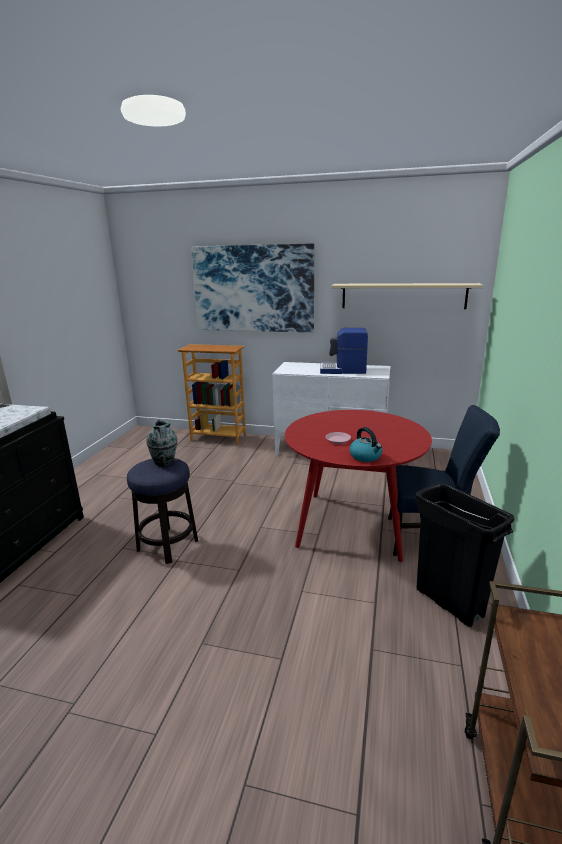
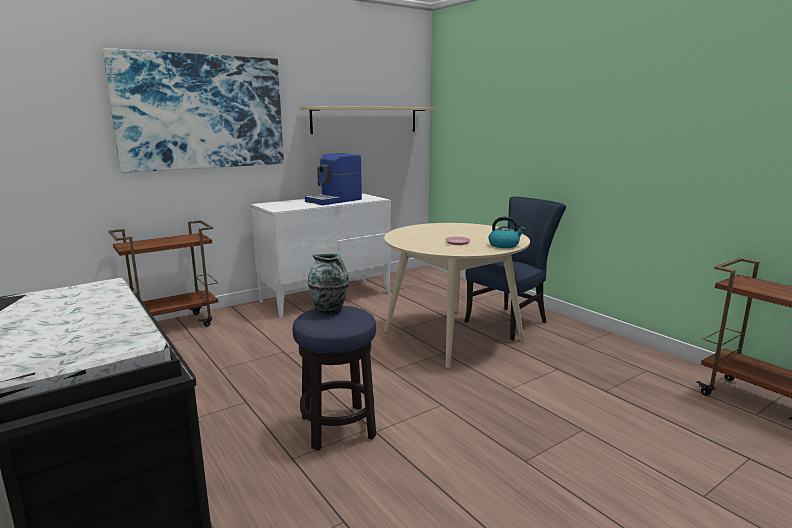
camera: 50 degrees left, 5 degrees down
(219, 438) = (174, 326): bookcase -> brown cart
(352, 525) = (452, 336): red dining table -> beige dining table
(448, 602) = (584, 347): black trash can -> none

